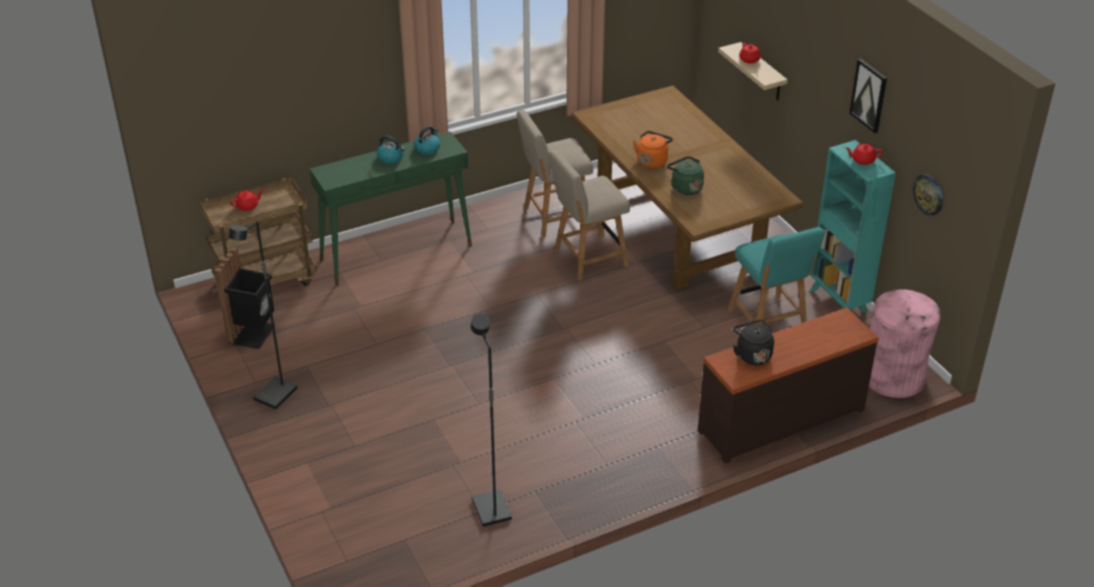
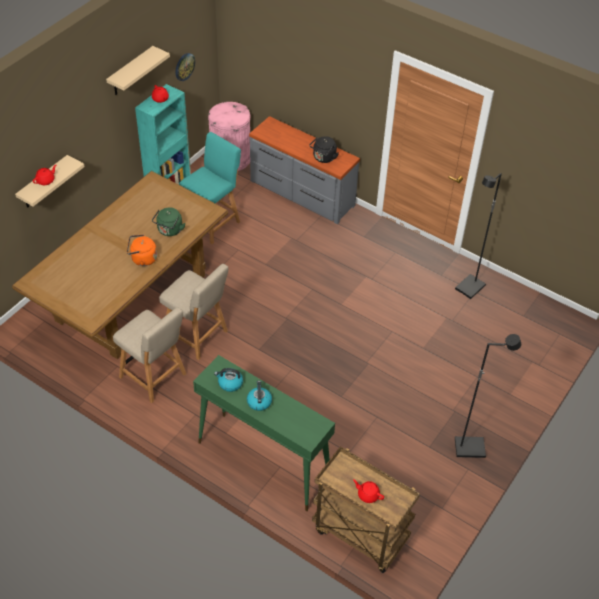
camera: 120 degrees left, 10 degrees up
(254, 334) = (422, 503): black trash can -> none
(780, 419) = (301, 194): brown dresser -> grey dresser
(869, 95) = (131, 72): picture -> beige shelf

